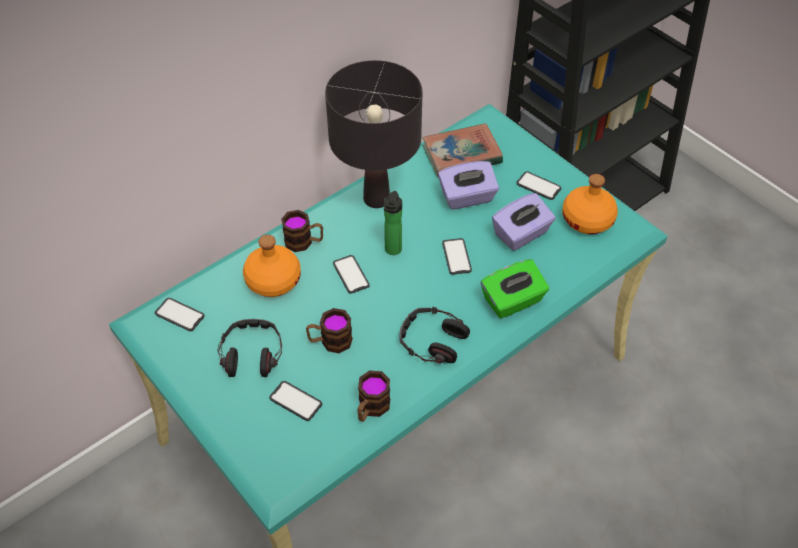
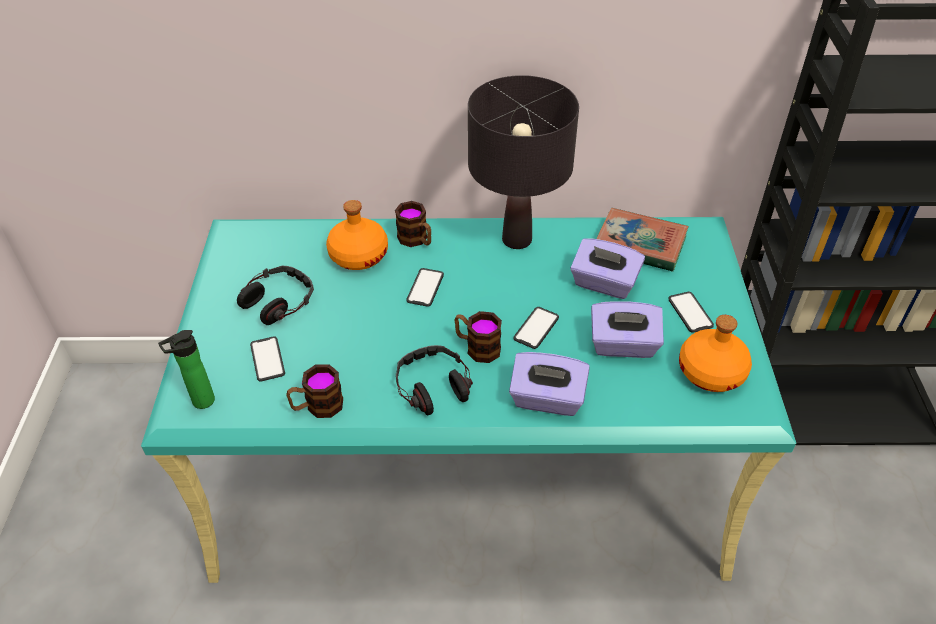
camera: 40 degrees right, 5 degrees down
(179, 315) = (262, 240): phone -> none
(330, 341) = (347, 330): mug -> mug (477, 347)
(392, 251) = (483, 289): bottle -> bottle (200, 402)
(513, 301) = (547, 399): green tissue box -> purple tissue box

